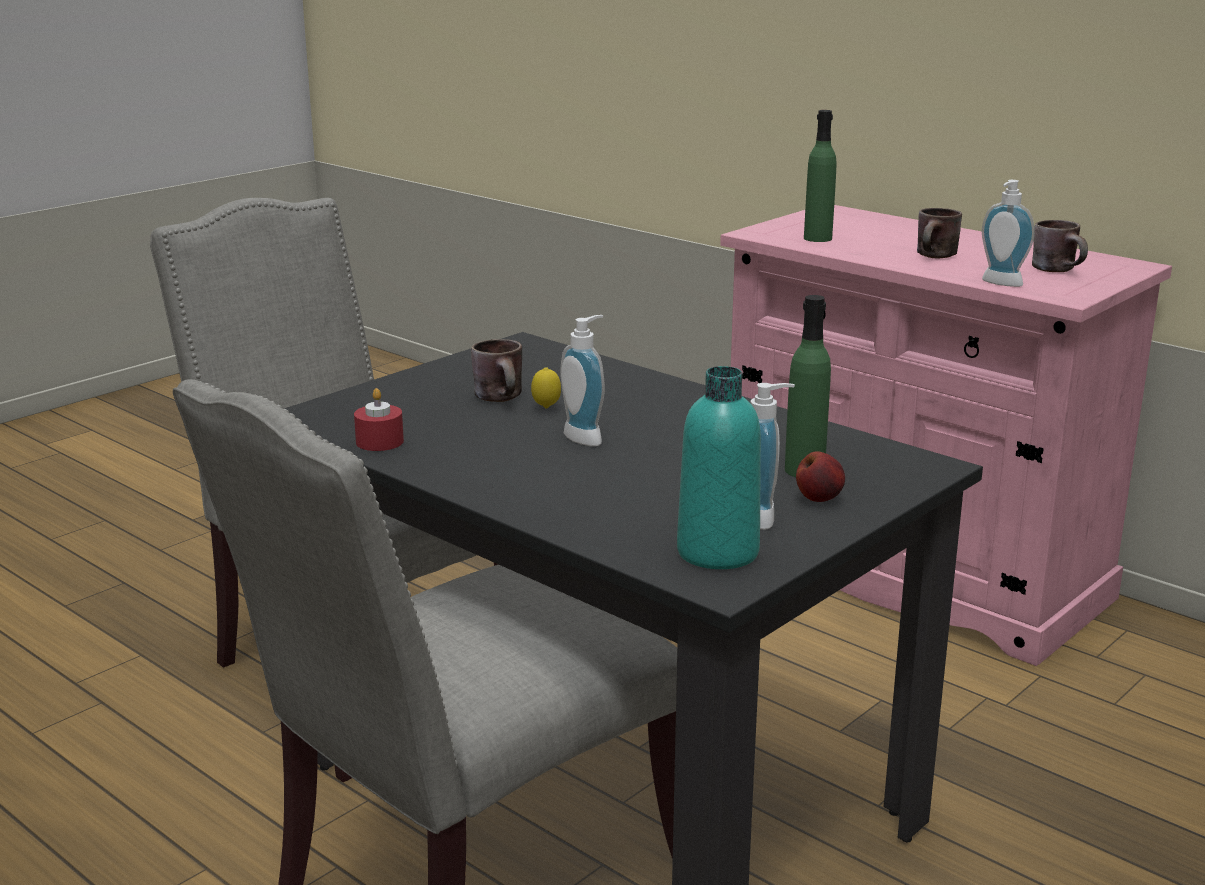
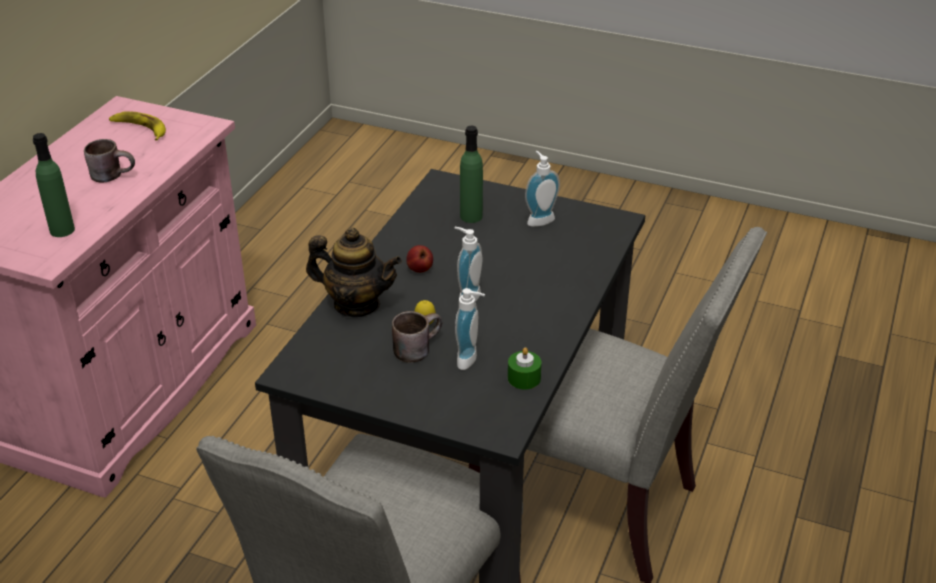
camera: 110 degrees left, 15 degrees up
(379, 441) = (524, 378): red candle -> green candle
(624, 381) = (356, 304): none -> teapot
(717, 552) = (588, 226): turquoise bottle -> none
(819, 499) = (506, 208): apple -> apple (419, 269)
(1000, 283) = (183, 148): soap dispenser -> soap dispenser (471, 360)
(1061, 270) = (140, 129): brown mug -> banana

